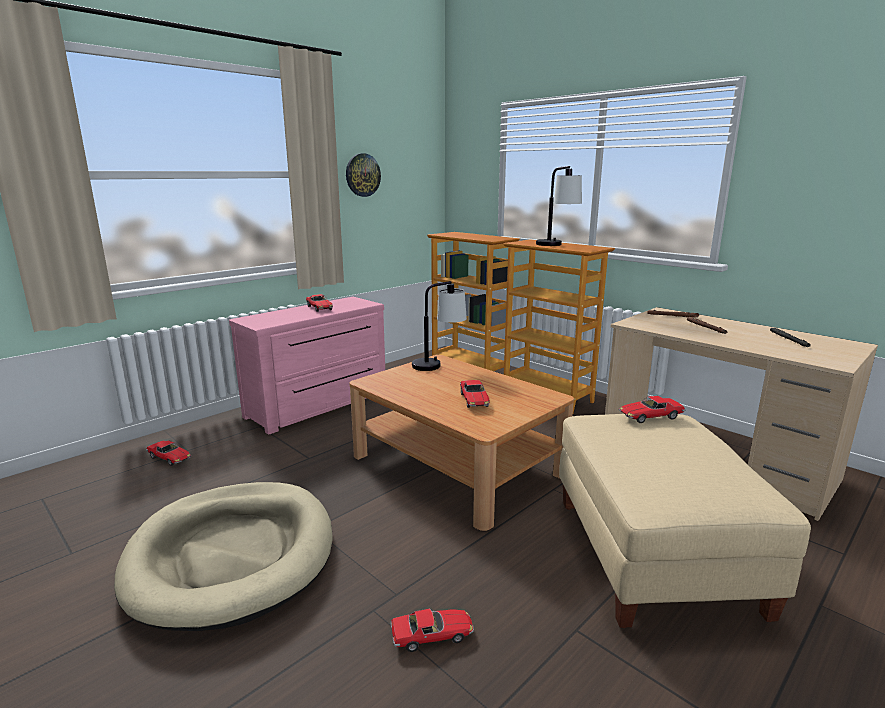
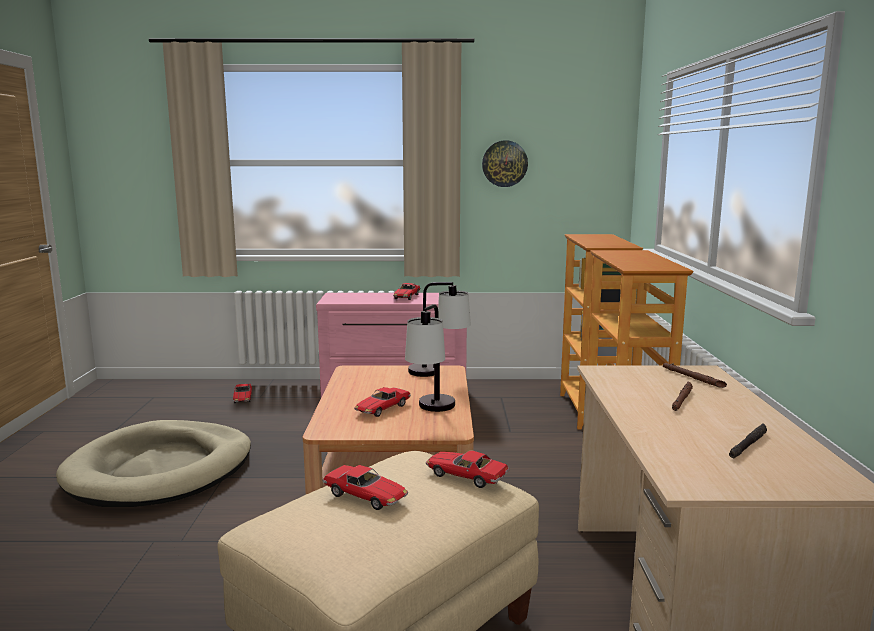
camera: 45 degrees right, 5 degrees down
(432, 635) = (147, 575): toy car -> toy car (366, 496)
(556, 246) = (630, 259): table lamp -> table lamp (432, 411)

